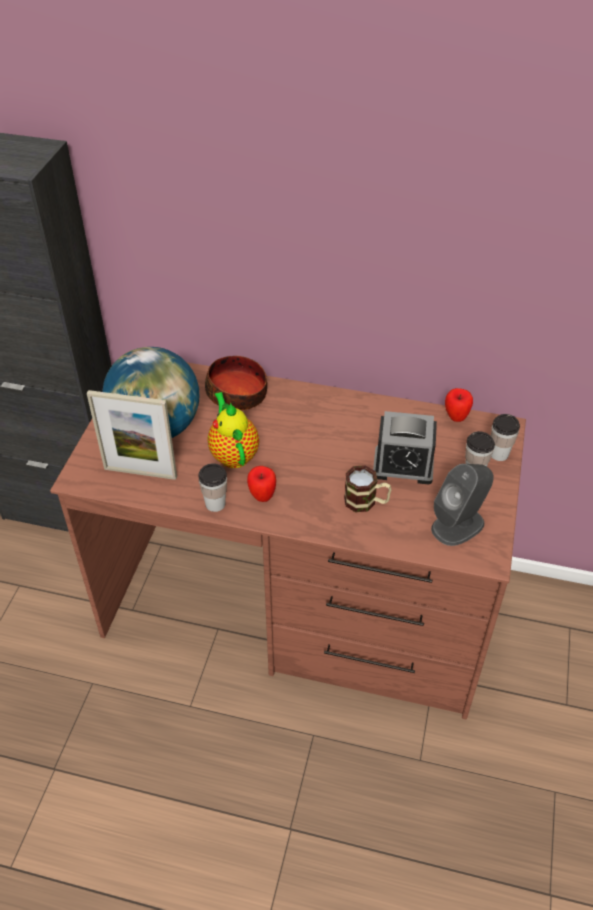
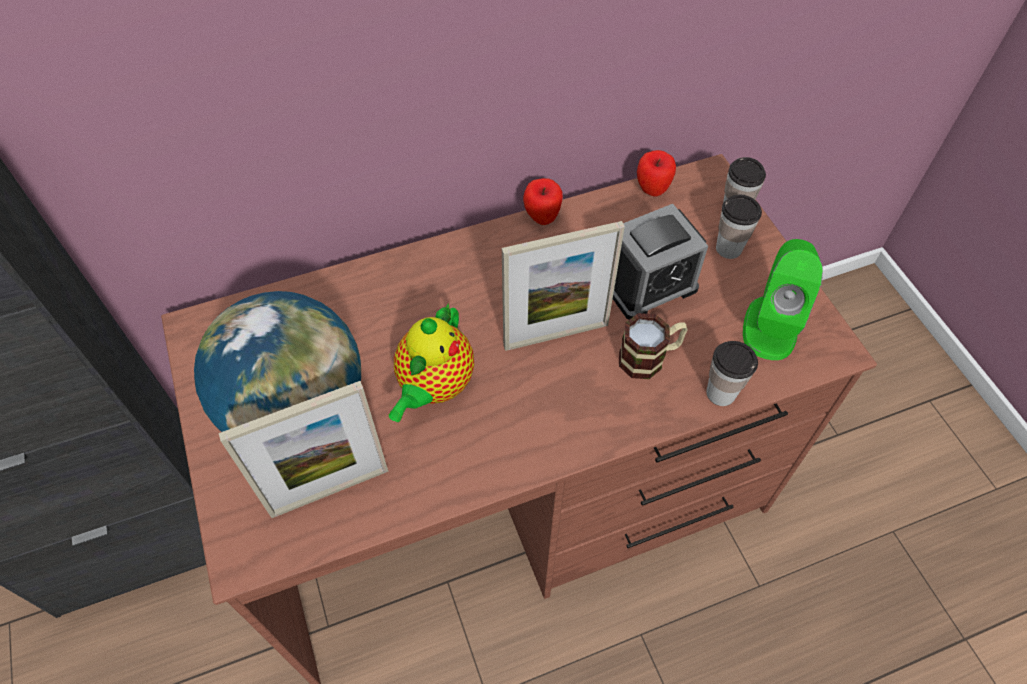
camera: 35 degrees left, 10 degrees up
(215, 504) = (471, 474): cup -> cup (721, 393)
(233, 454) = (434, 387): teapot -> teapot turned 105 degrees counterclockwise
(237, 394) = (368, 298): bowl -> none
(262, 496) = (522, 426): apple -> apple (542, 219)
(322, 463) = (556, 335): none -> picture frame
(458, 525) = (770, 326): grey speaker -> green speaker

